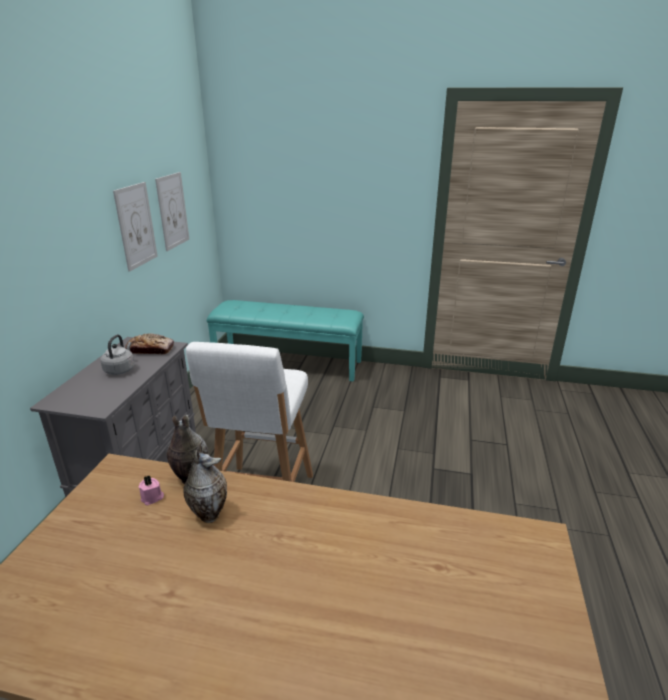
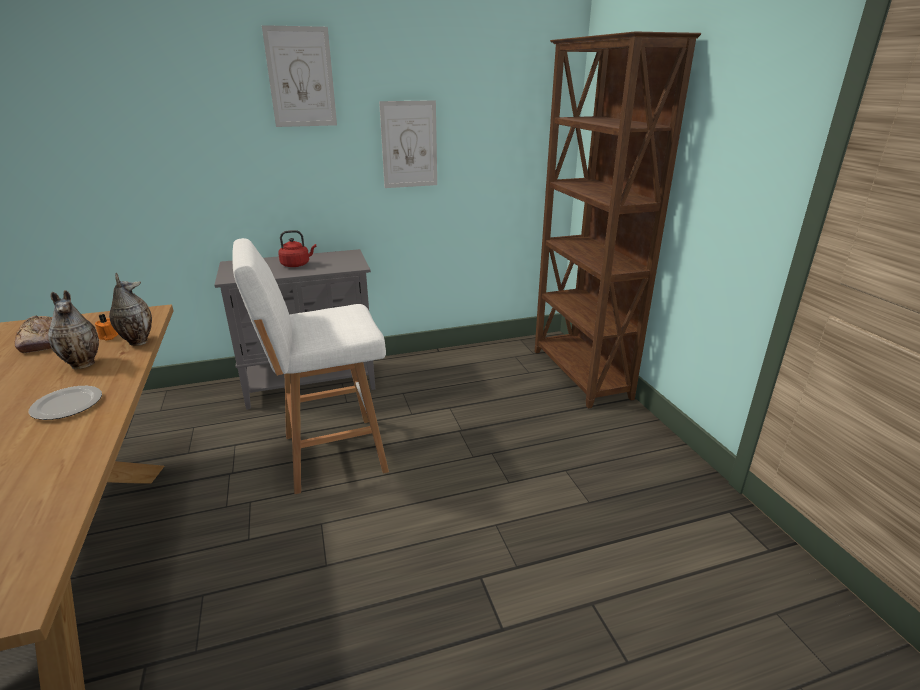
camera: 60 degrees right, 0 degrees up
(120, 369) = (297, 264): grey kettle -> red kettle
(150, 350) = (342, 262): bread -> bread (41, 340)
(152, 498) = (108, 337): pink candle -> orange candle
(172, 211) = (482, 142): picture -> picture (301, 77)
(288, 363) = (579, 374): turquoise bench -> brown bookcase
(294, 521) = (68, 404): none -> plate

